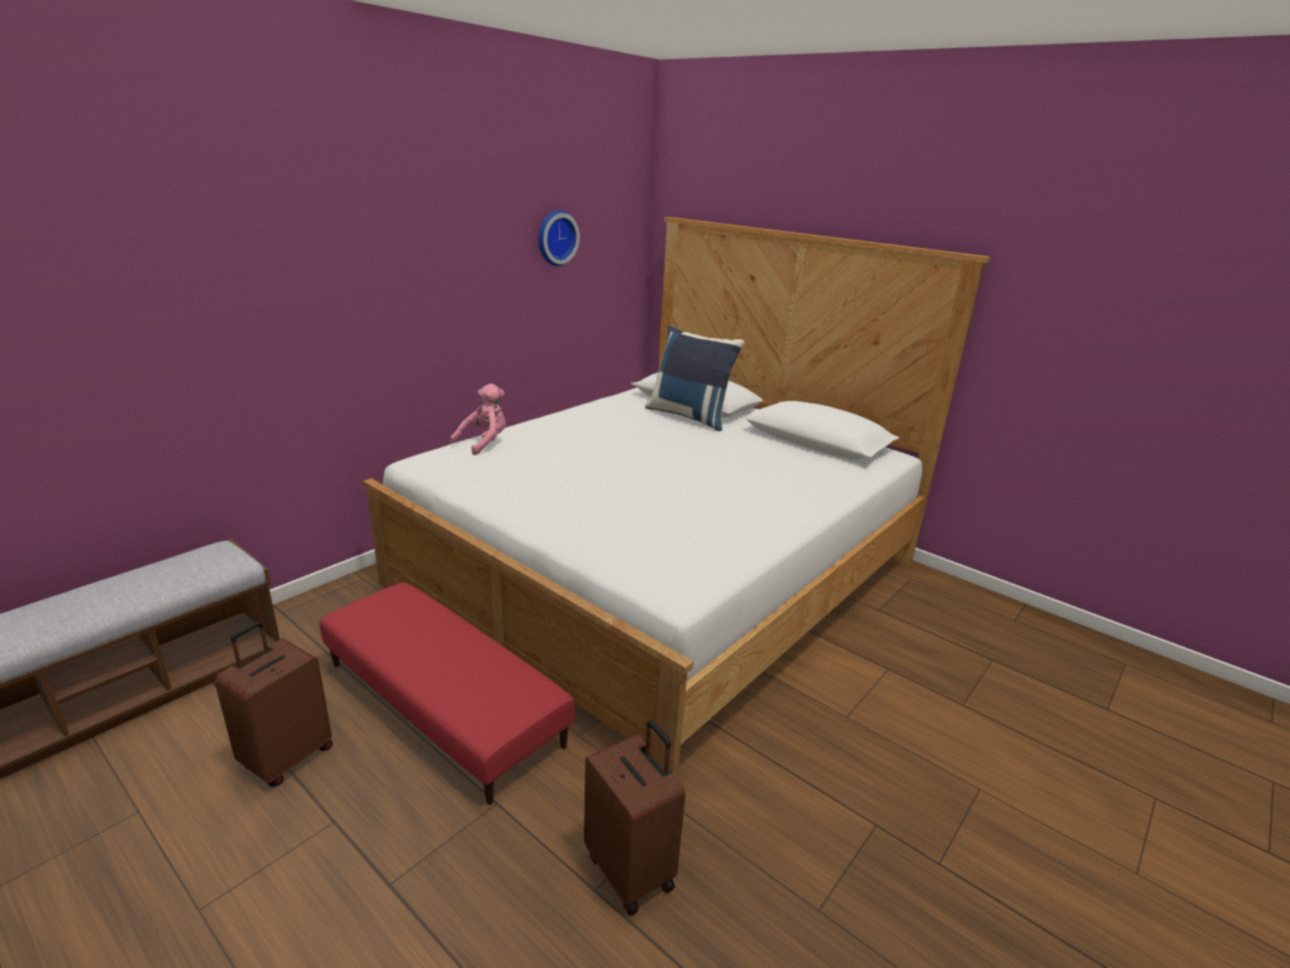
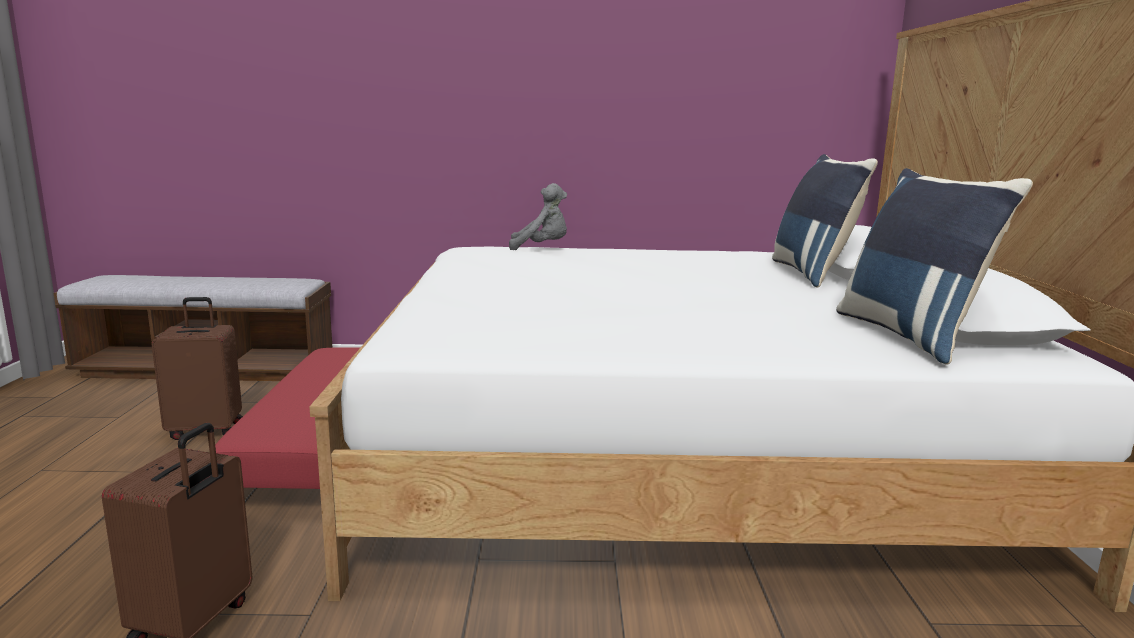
camera: 50 degrees right, 10 degrees down
(484, 443) = (541, 248): pink plush toy -> grey plush toy
(555, 237) = (724, 55): wall clock -> none
(831, 461) = (911, 335): none -> blue pillow

